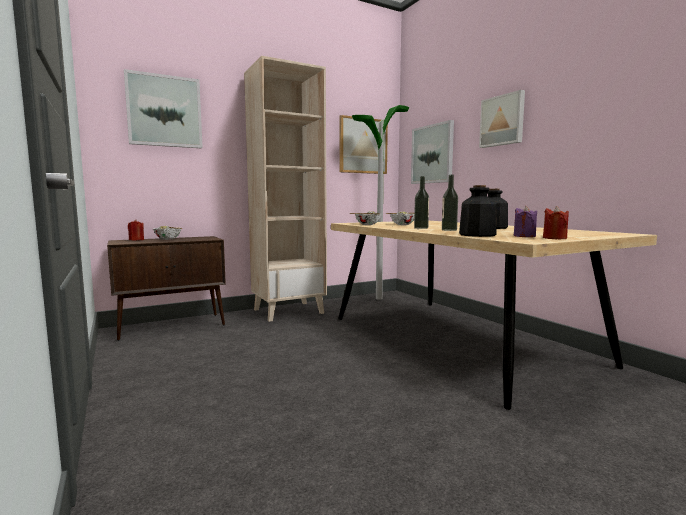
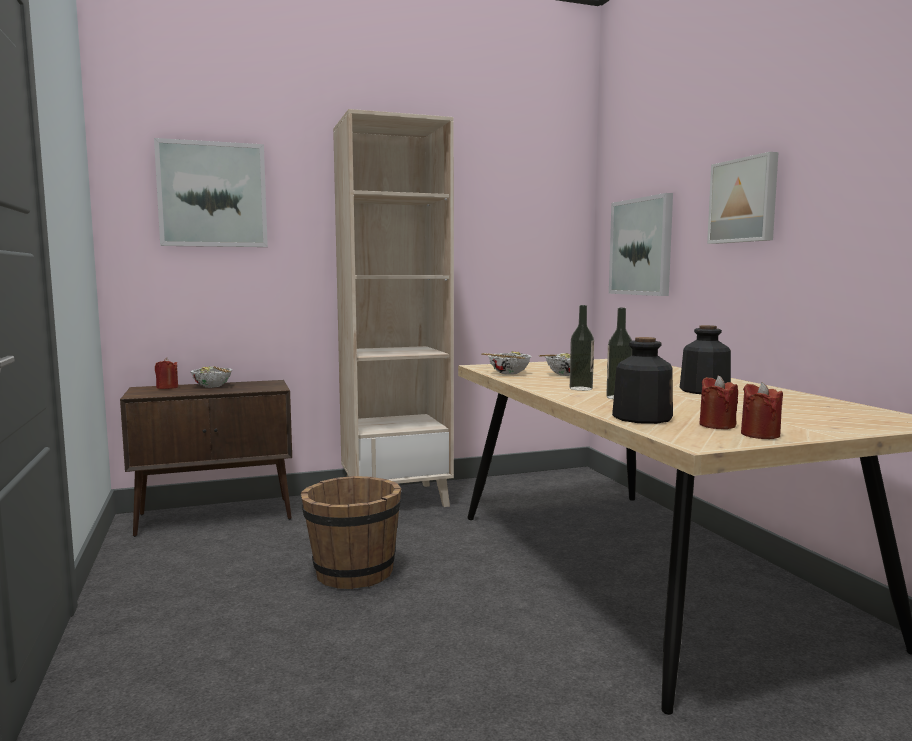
camera: 10 degrees right, 0 degrees up
(279, 351) = (353, 573): none -> brown bucket
(363, 146) = (529, 231): picture -> none
(378, 298) = (550, 482): floor lamp -> none
(524, 236) = (717, 425): purple candle -> red candle

